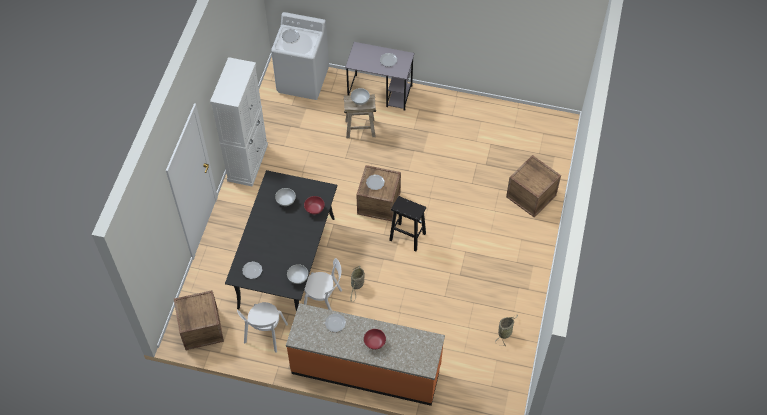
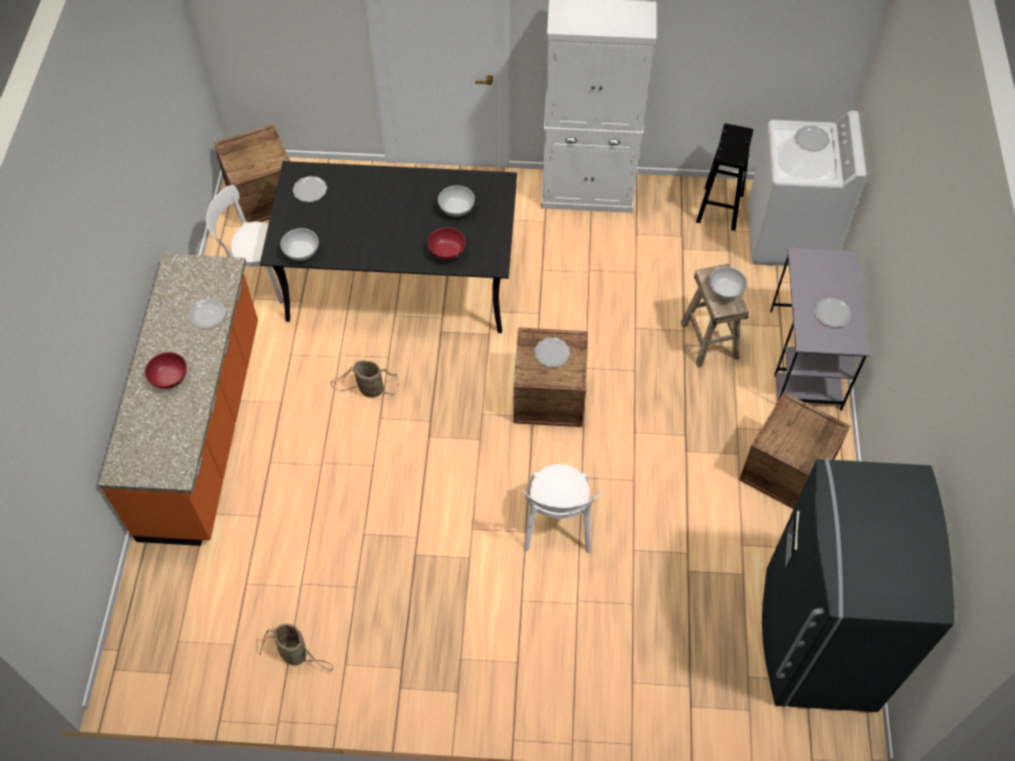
camera: 80 degrees right, 0 degrees up
(324, 302) = (329, 347): white chair -> white chair (557, 527)
(407, 236) = (484, 452): black stool -> black stool (719, 207)
(524, 125) = (816, 638): none -> grey fridge
(531, 196) = (630, 671): crate -> crate (786, 470)

